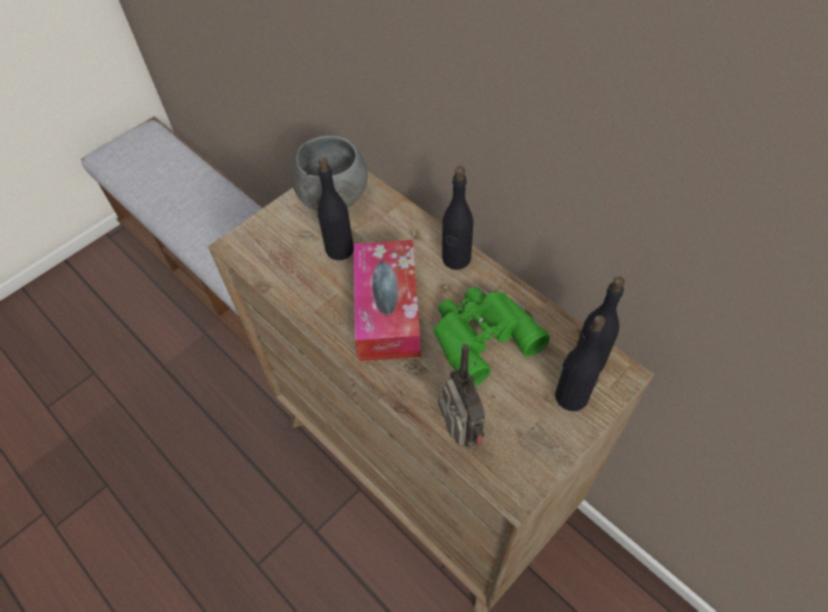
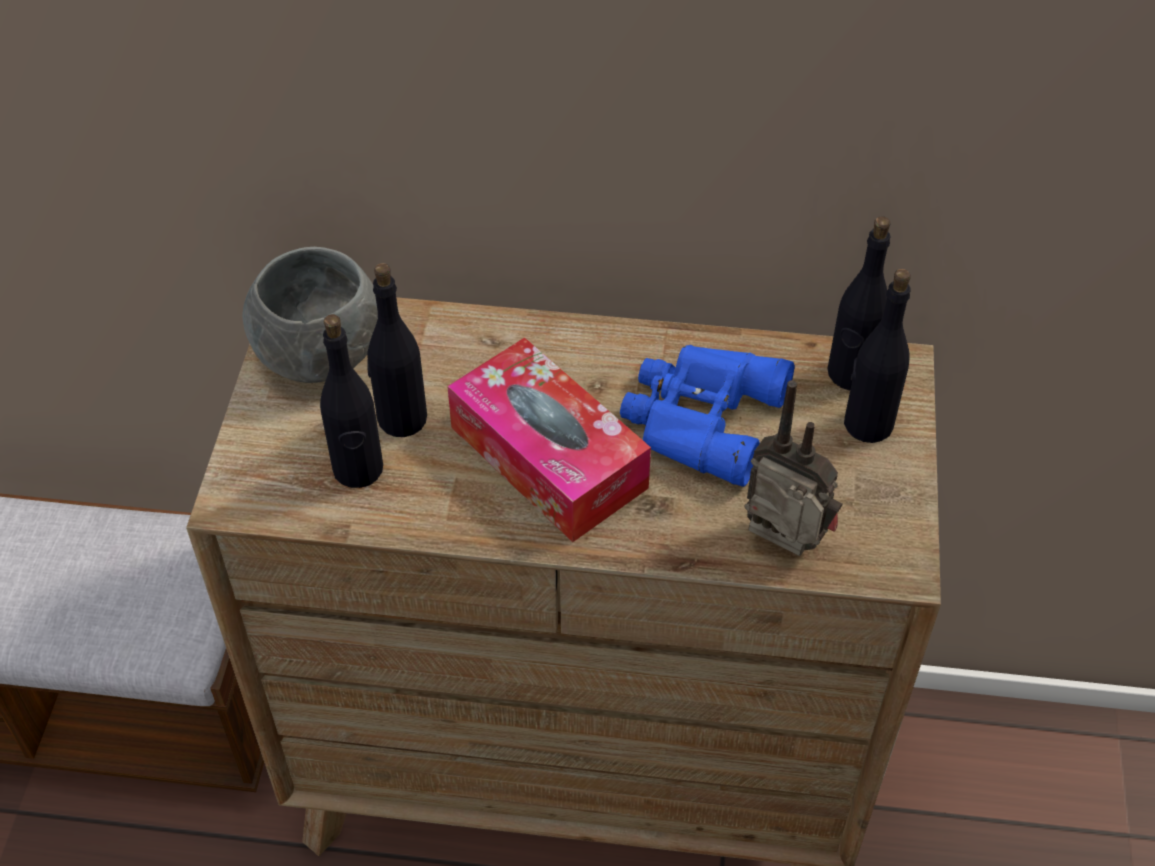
camera: 40 degrees left, 5 degrees down
(456, 259) = (578, 343): black bottle -> black bottle (358, 469)
(480, 335) = (699, 418): green binoculars -> blue binoculars

